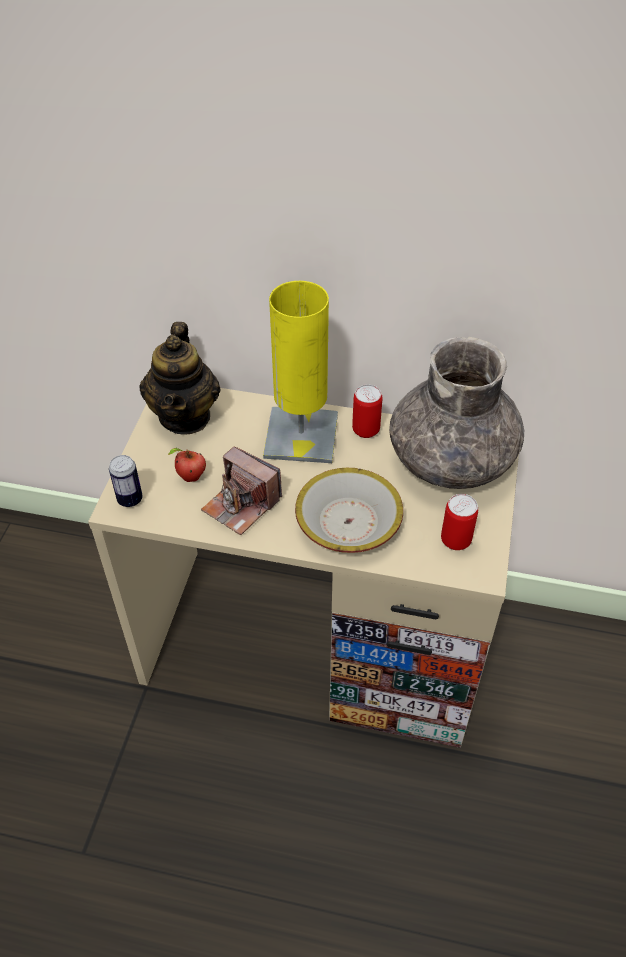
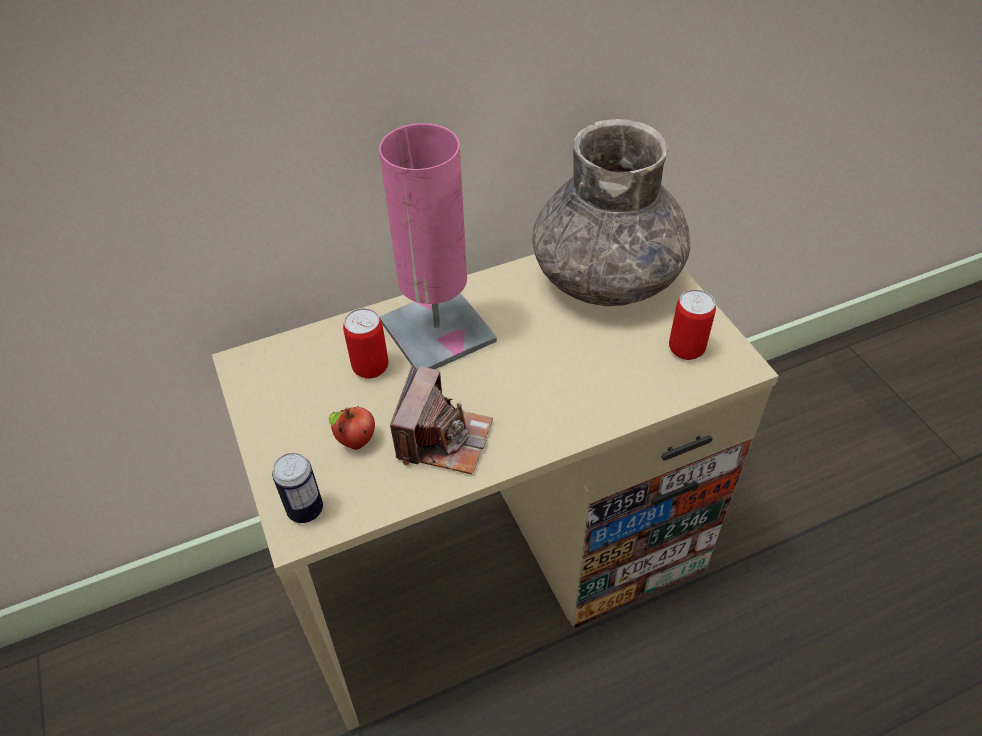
camera: 35 degrees left, 0 degrees up
(185, 416) = (285, 379): teapot -> none
(241, 505) = (443, 439): camera -> camera turned 75 degrees counterclockwise
(301, 436) = (437, 331): yellow table lamp -> pink table lamp
(348, 522) = (571, 391): bowl -> none
(366, 430) = (498, 290): can -> can (370, 367)

